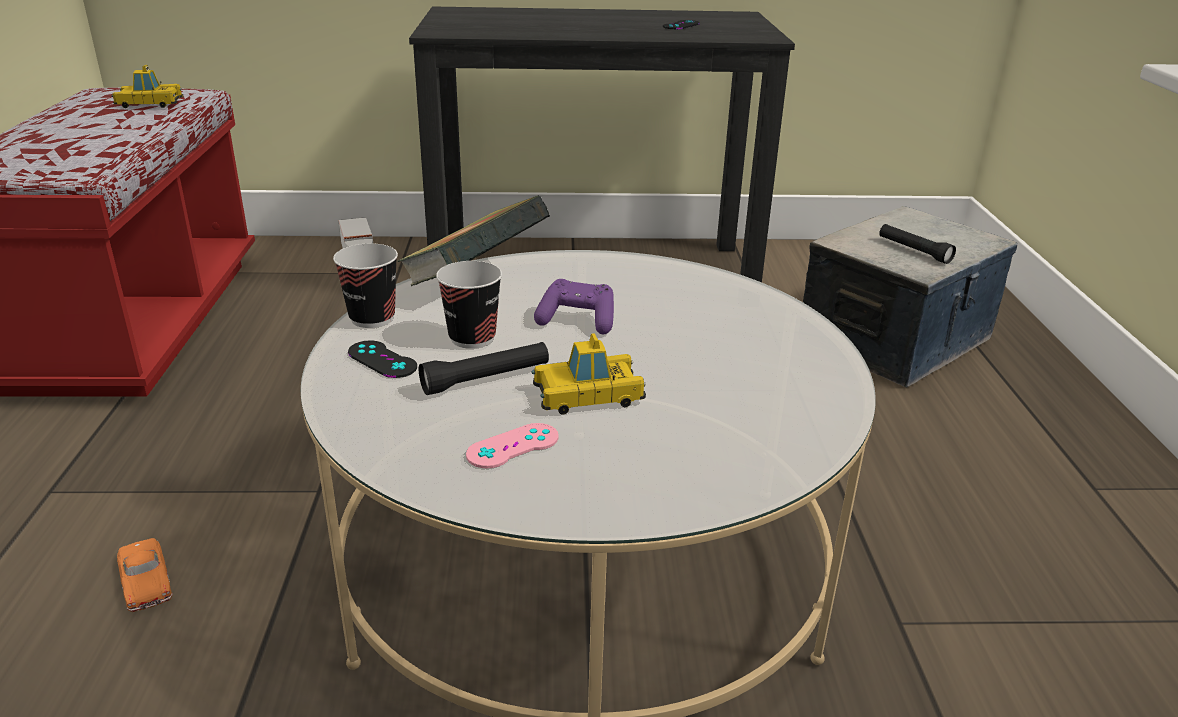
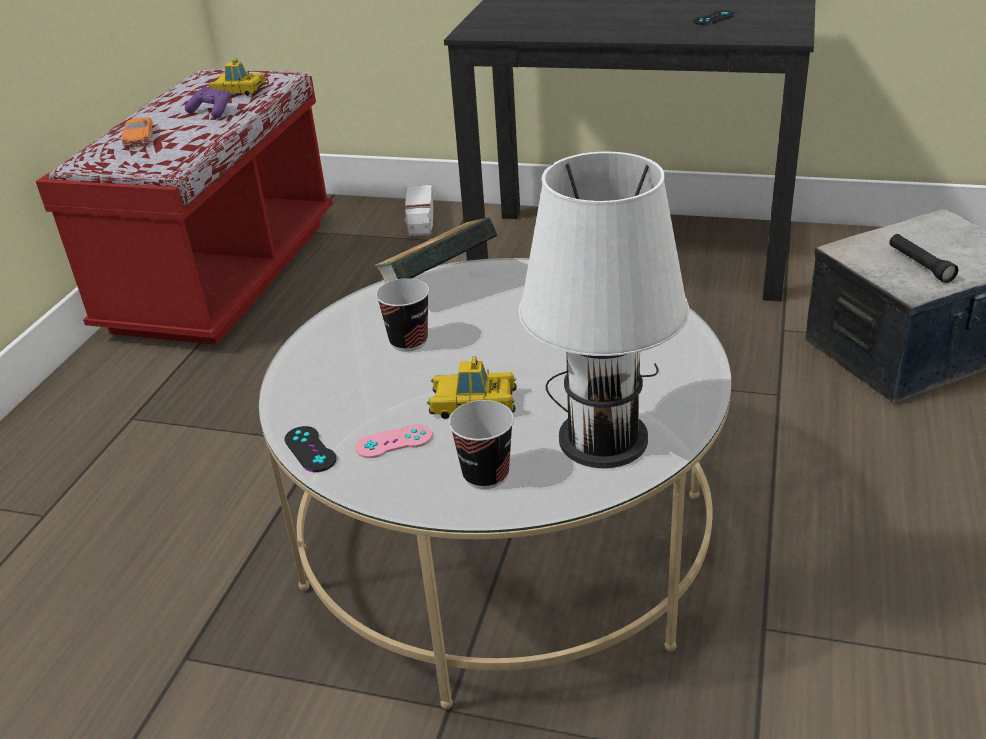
camera: 20 degrees right, 5 degrees up
(145, 579) = (180, 497): orange toy car -> orange toy car (139, 136)
(372, 318) = (341, 316): cup -> cup (486, 475)
(382, 360) = (332, 355): black game controller -> black game controller (310, 449)
(486, 379) = (401, 381): black flashlight -> none
(577, 320) = (501, 332): purple game controller -> purple game controller (212, 112)
(755, 410) = (602, 432): none -> white table lamp

